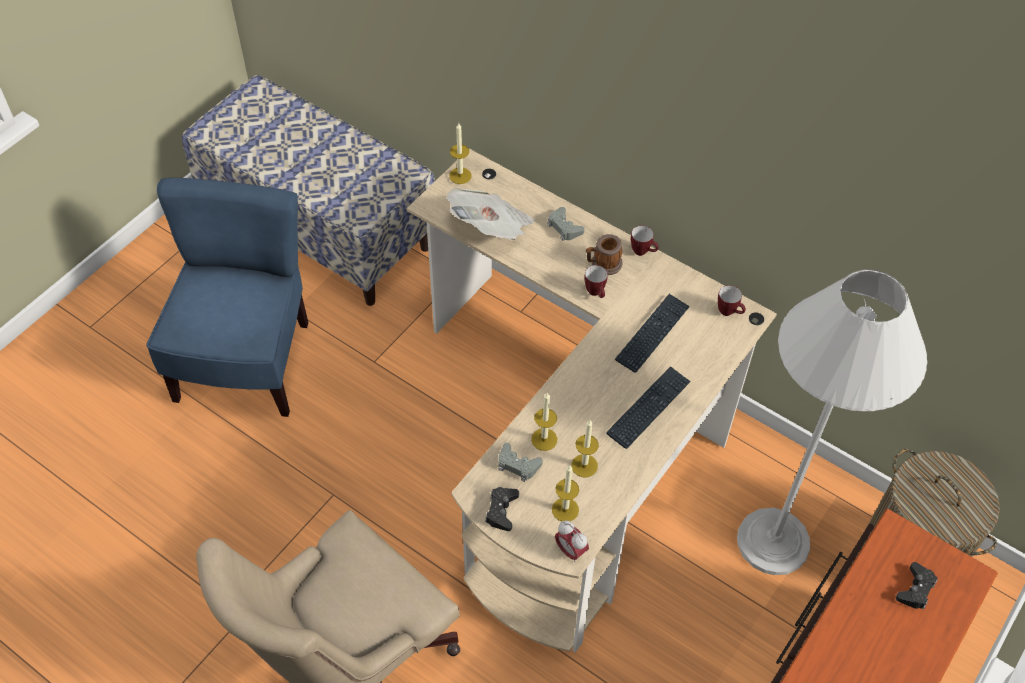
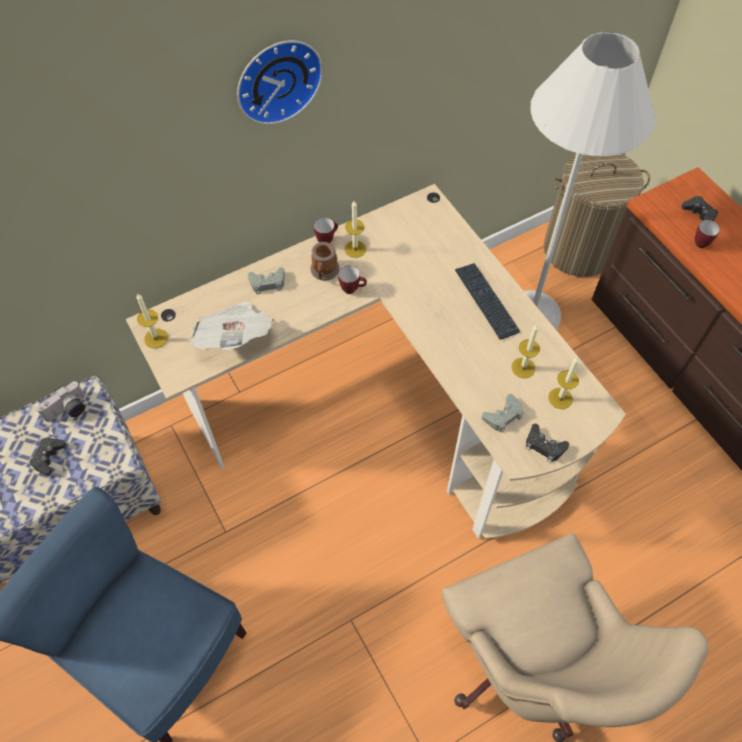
camera: 65 degrees left, 5 degrees up
(341, 177) = (48, 457): none -> black game controller
(388, 169) = (68, 411): none -> camera
(544, 439) = (485, 386): candle -> candle (355, 249)
(570, 551) = (600, 410): alarm clock -> none
(652, 334) = (414, 268): keyboard -> none
(653, 69) = (277, 79): none -> wall clock
(729, 312) = (419, 211): mug -> mug (702, 242)

